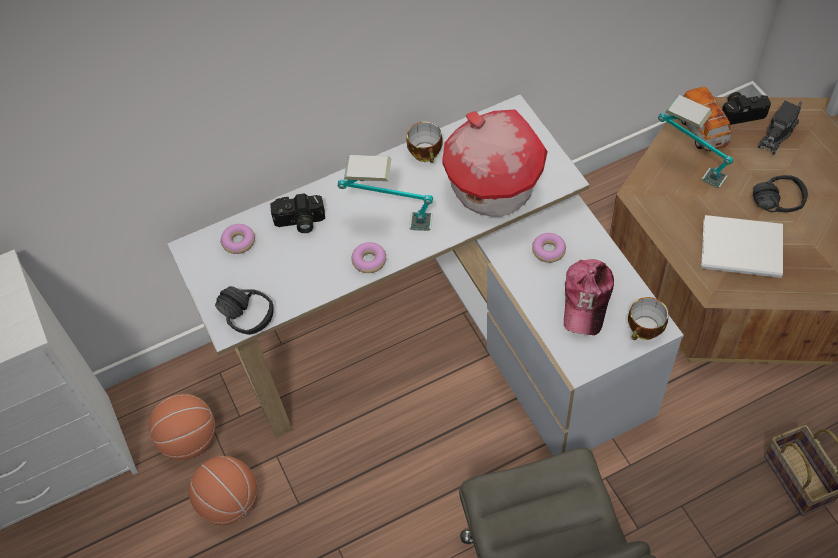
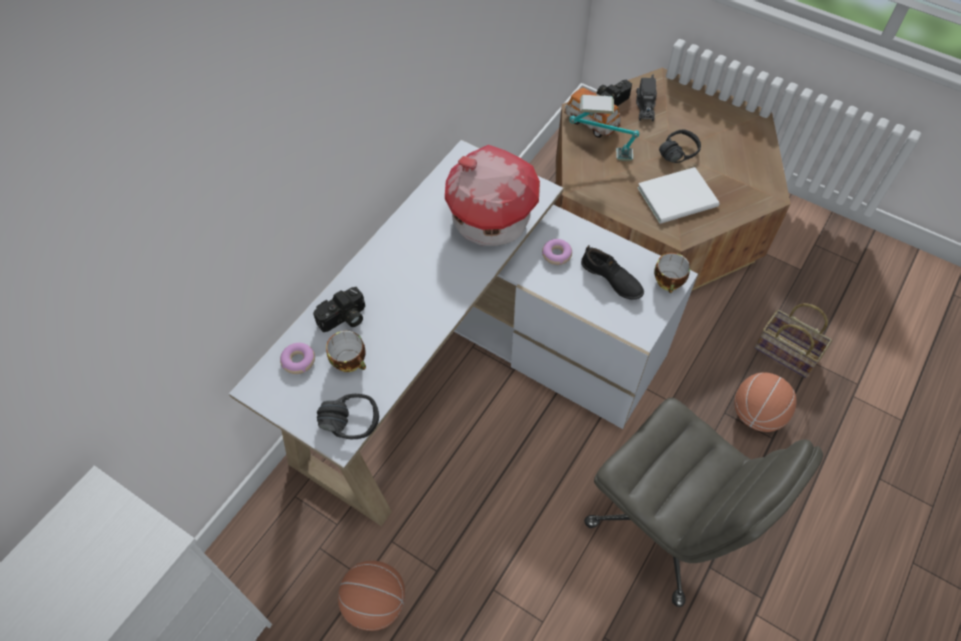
camera: 35 degrees left, 0 degrees up
(190, 439) = (304, 568): basketball -> basketball (757, 414)
(369, 261) = (428, 324): donut -> none
(389, 221) = (422, 284): table lamp -> none
(427, 154) = (417, 216): cup -> cup (351, 361)
(587, 299) = (611, 279): cap -> black shoe

